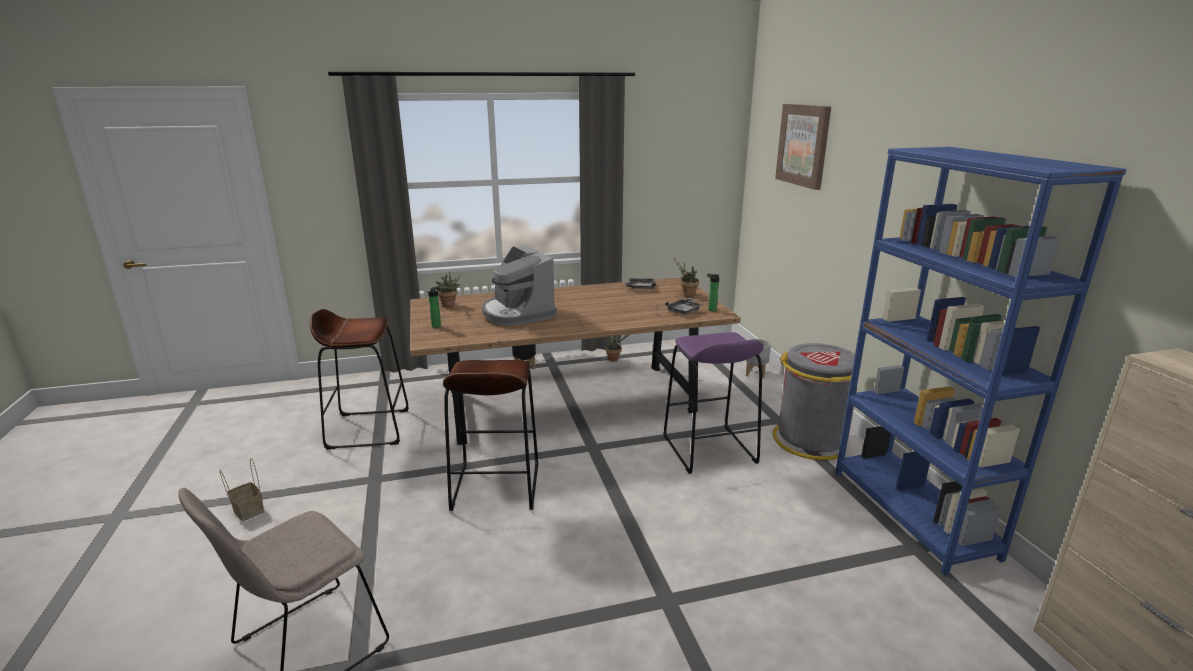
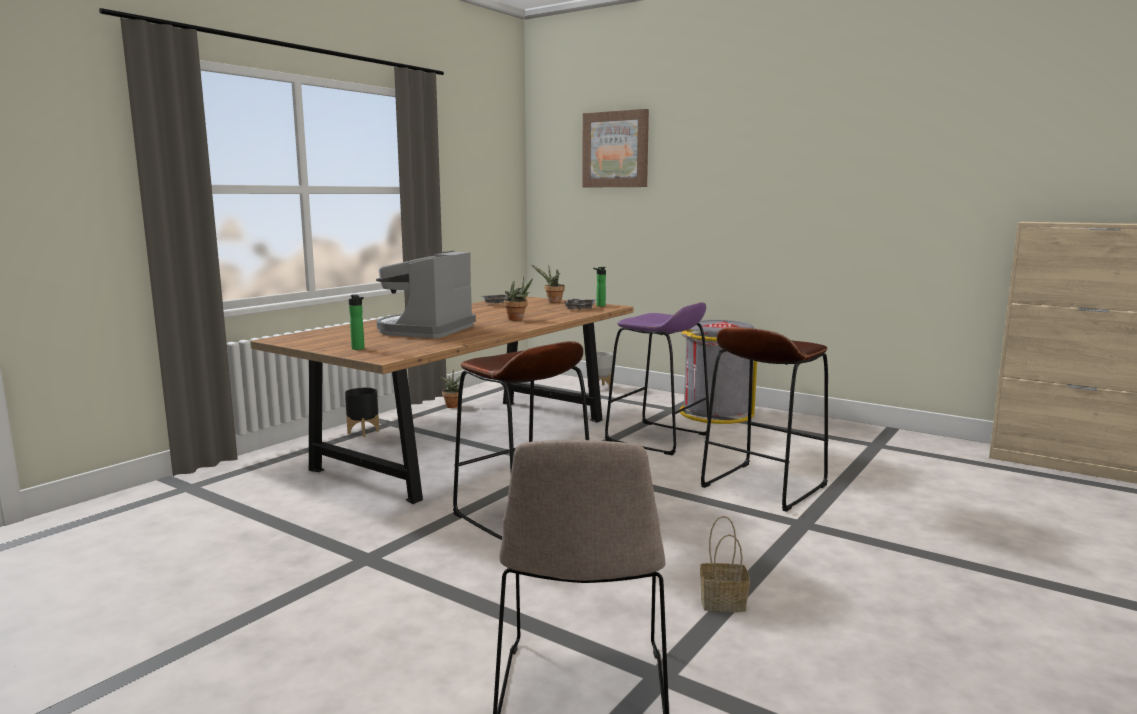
camera: 40 degrees left, 10 degrees down
(247, 510) = (234, 647): basket -> basket (721, 603)
(368, 428) = (260, 527): brown stool -> brown stool (763, 486)
(449, 305) = (322, 336): potted plant -> potted plant (518, 319)
(517, 313) = (425, 330): coffee machine -> coffee machine turned 90 degrees clockwise
(912, 513) = (844, 430): blue bookcase -> none

